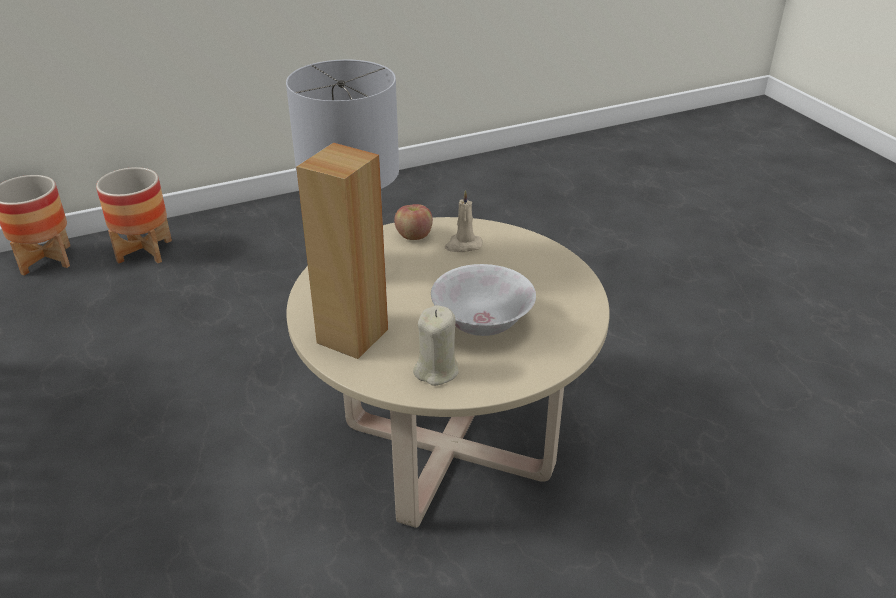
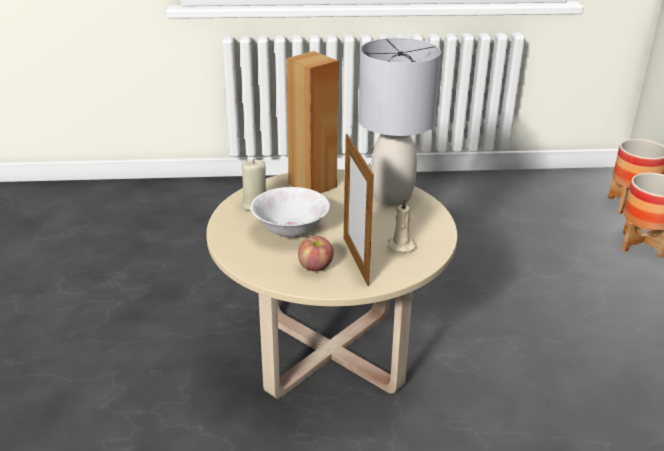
camera: 110 degrees right, 5 degrees down
(414, 236) = (426, 226): apple -> apple (315, 267)
(513, 266) = (355, 260): none -> picture frame

